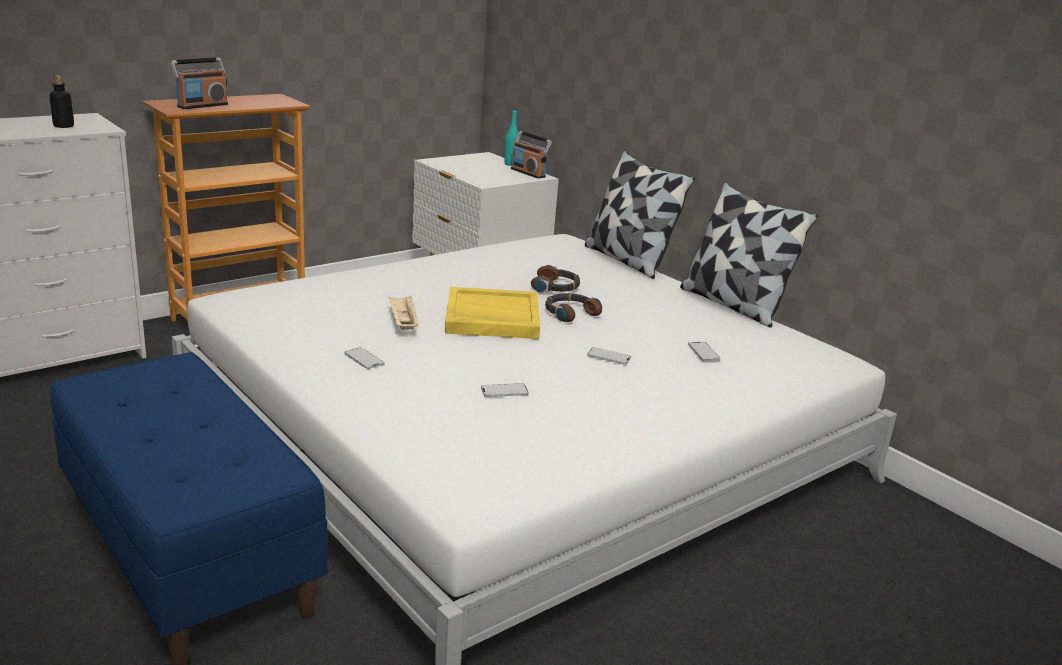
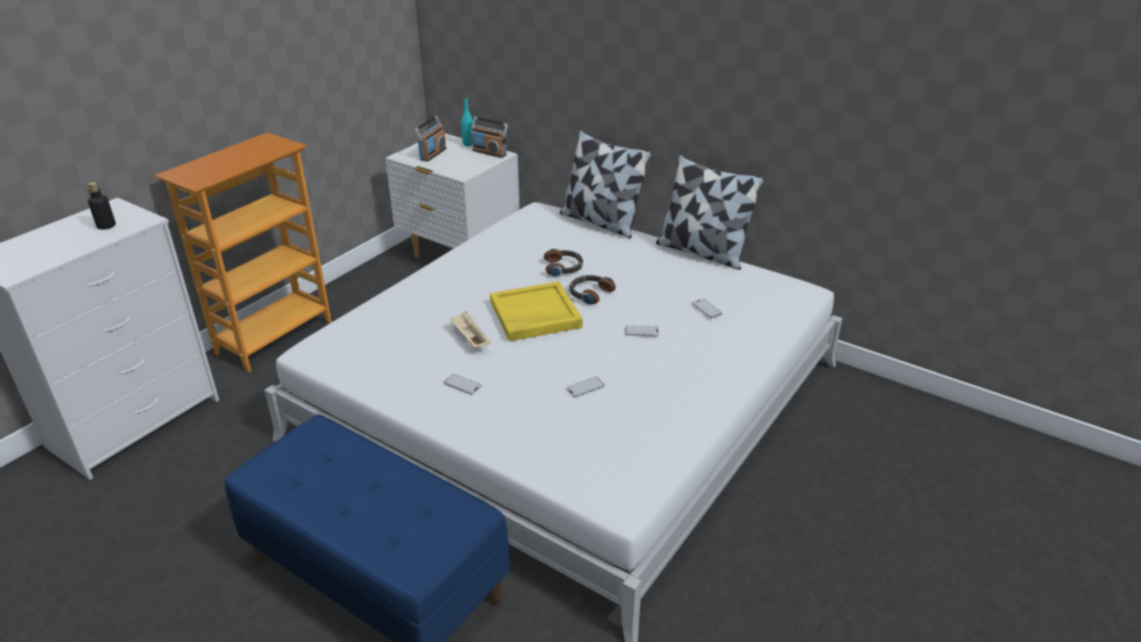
camera: 15 degrees left, 10 degrees up
(202, 106) = (214, 169): radio -> radio (432, 154)

